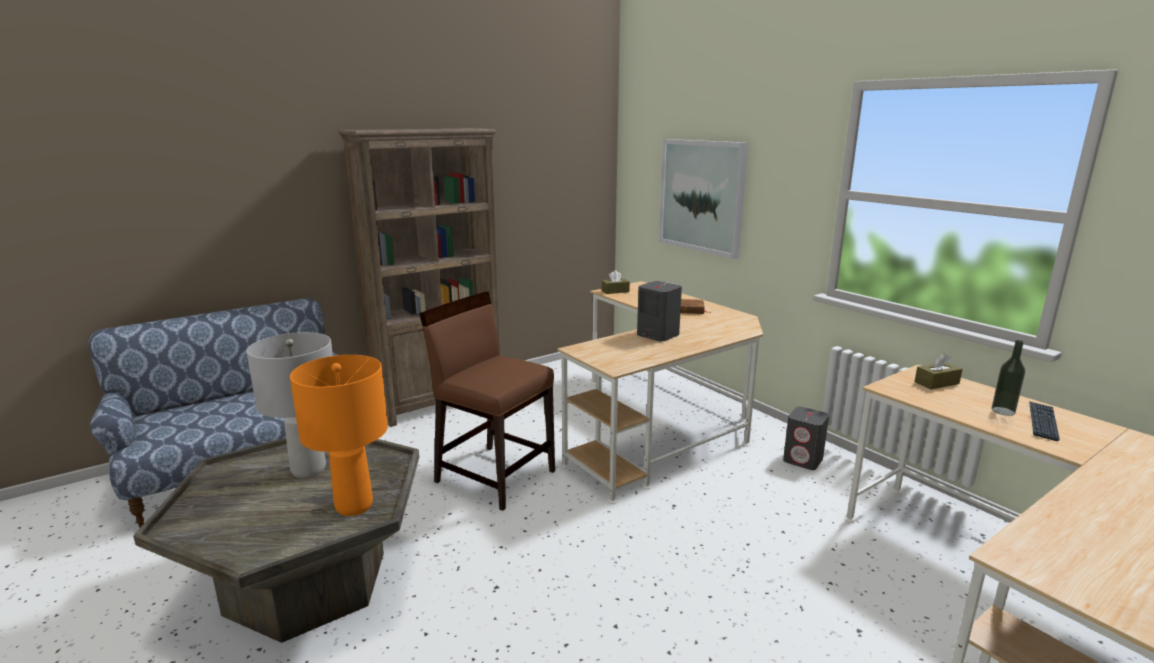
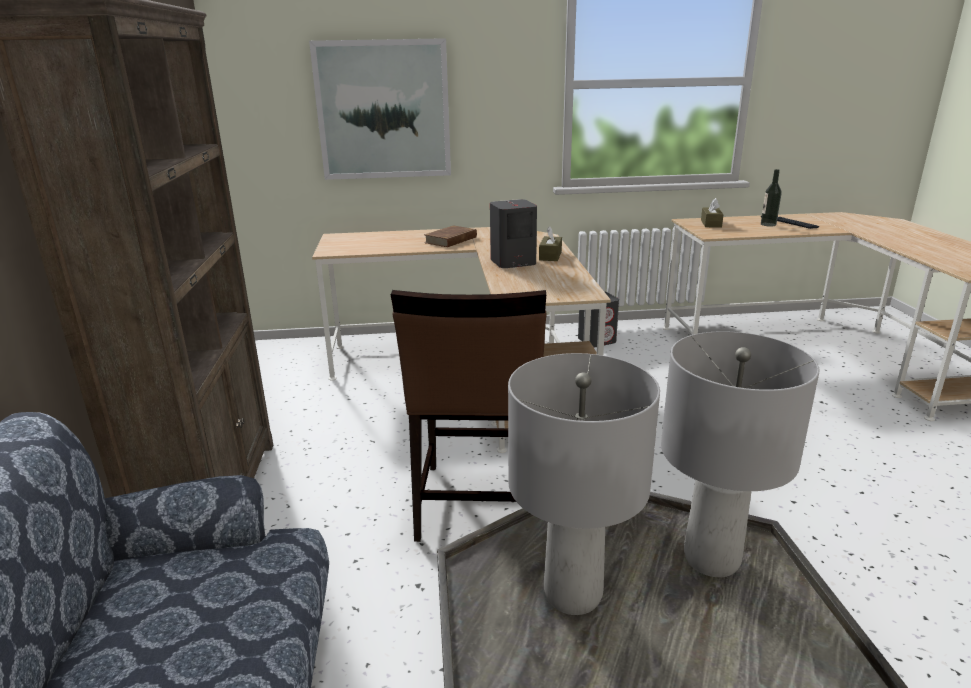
camera: 60 degrees left, 5 degrees up
(353, 506) = (712, 560): orange table lamp -> grey table lamp
(495, 475) = (478, 503): brown chair -> brown chair turned 60 degrees counterclockwise
(615, 291) = (338, 248): brown tissue box -> brown tissue box (550, 256)

